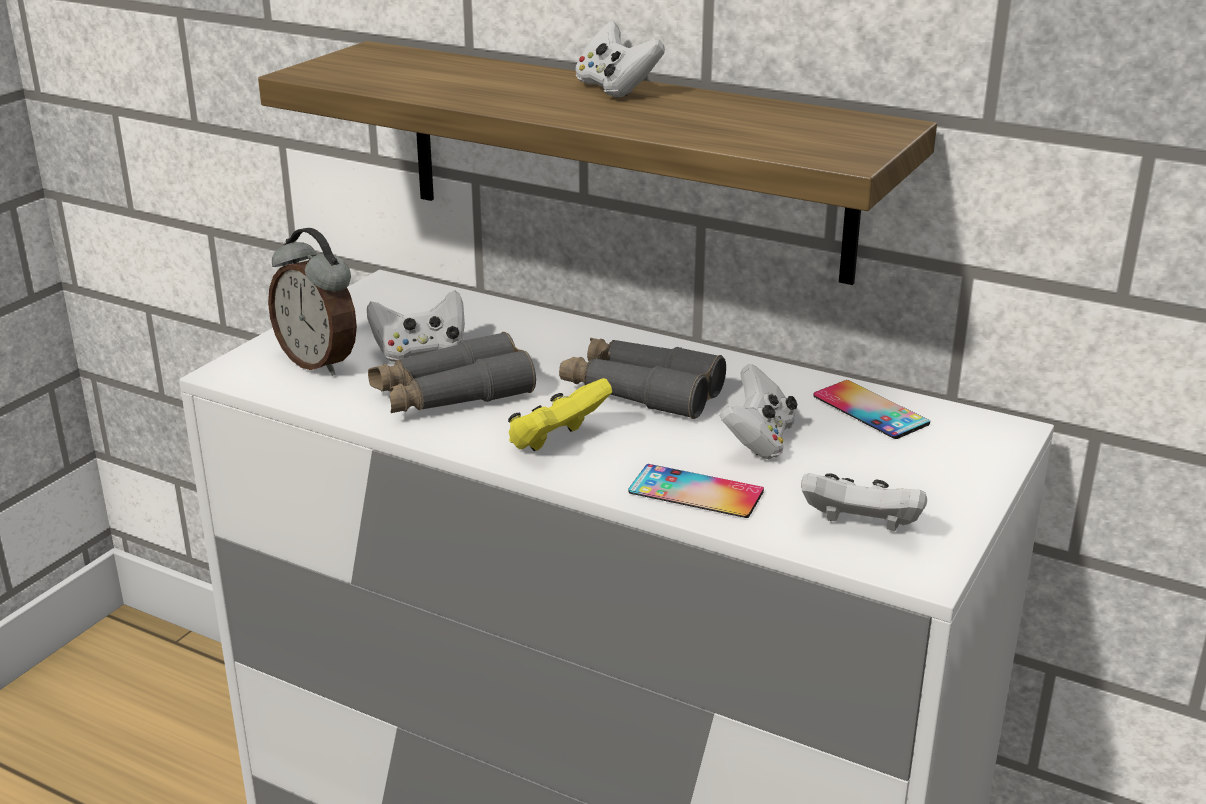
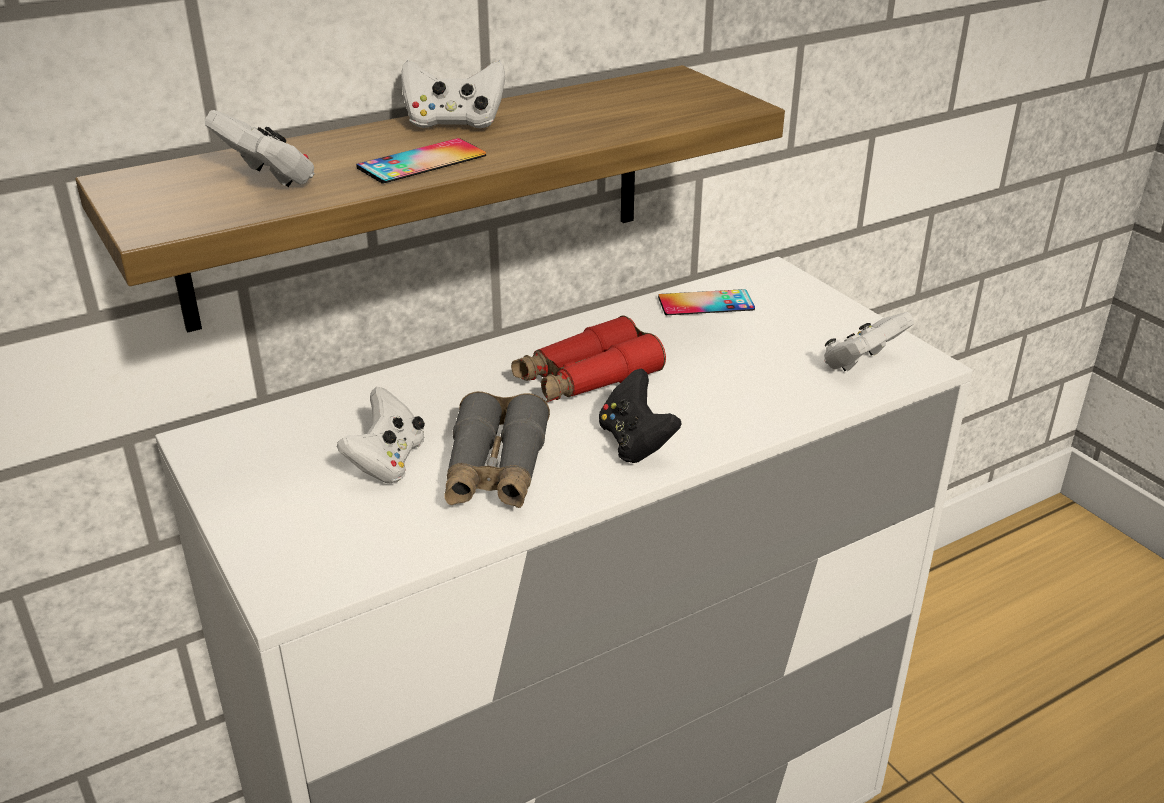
camera: 60 degrees left, 5 degrees up
(320, 362) = (338, 528): alarm clock -> none
(557, 442) = (635, 442): yellow game controller -> black game controller
(641, 392) = (586, 378): grey binoculars -> red binoculars
(696, 492) = (766, 407): phone -> phone (422, 162)
(758, 441) = (712, 358): white game controller -> white game controller (268, 180)

